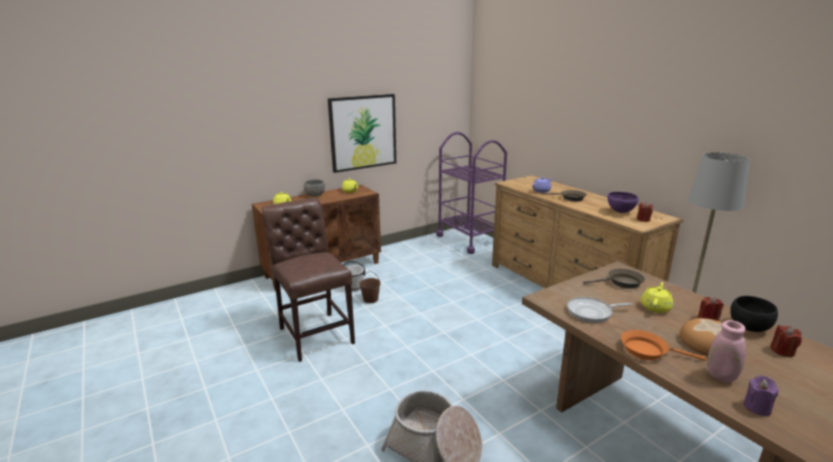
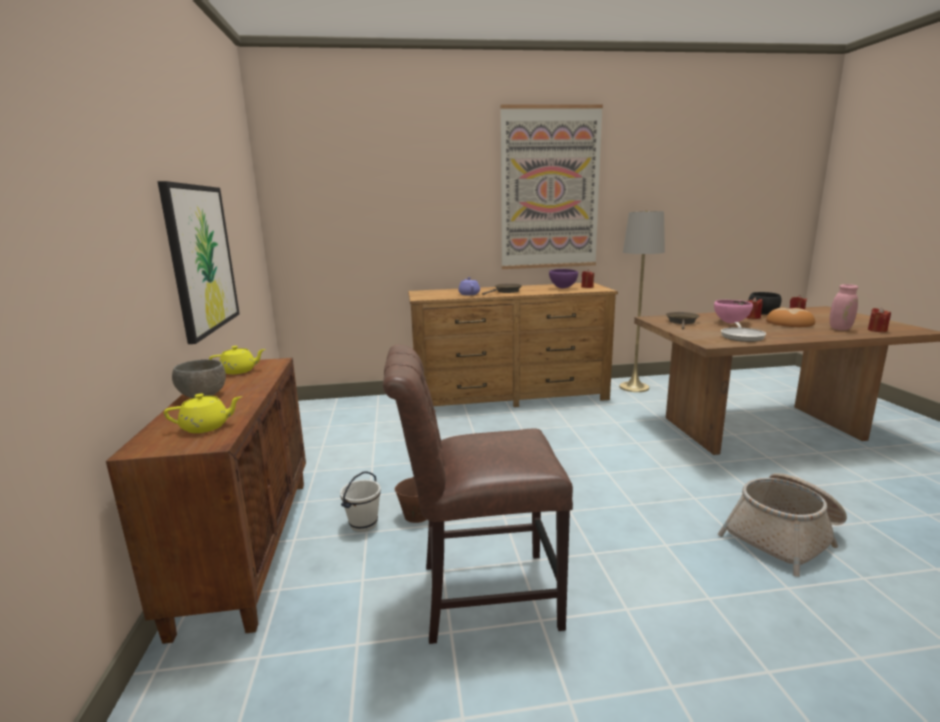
camera: 65 degrees left, 5 degrees down
(469, 240) = (333, 409): purple cart -> none
(647, 351) = (808, 335): orange frying pan -> none
(654, 111) = (550, 189): none -> picture
(655, 307) = (731, 323): yellow teapot -> pink bowl
(757, 407) = (877, 330): purple candle -> red candle

